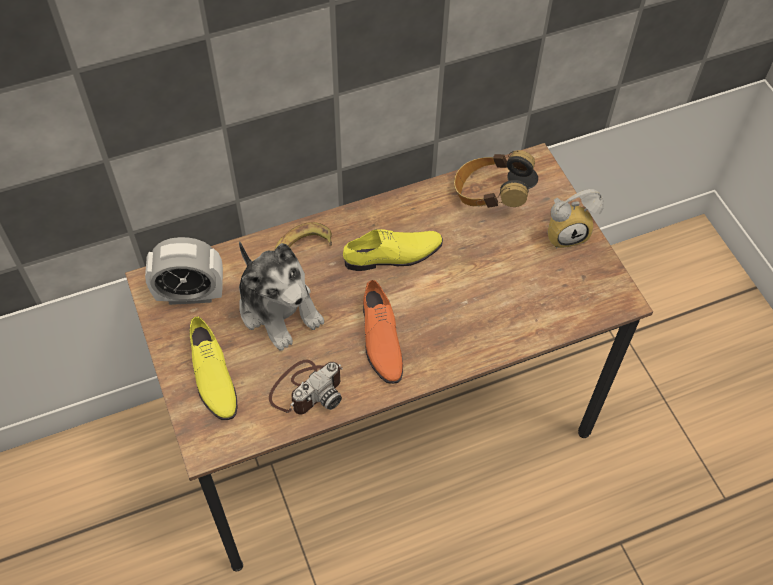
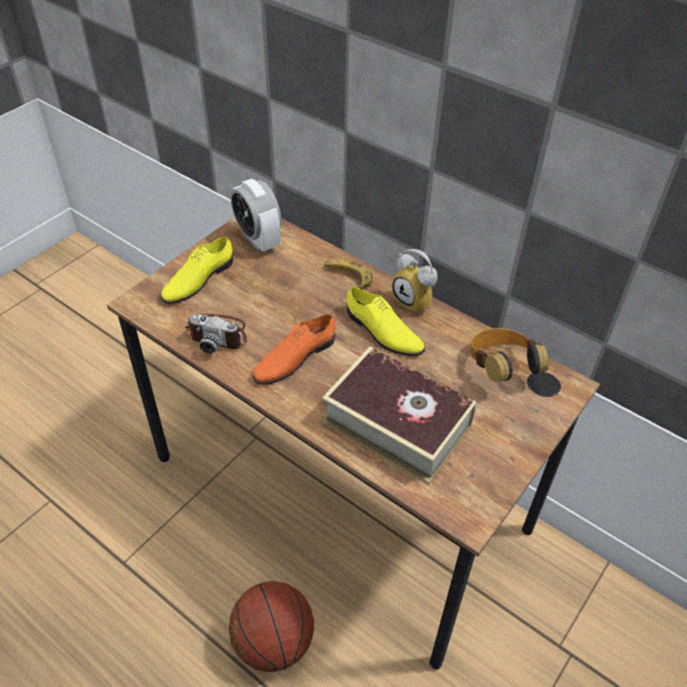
camera: 60 degrees right, 10 degrees down
(279, 308) = (280, 288): plush toy -> none
(500, 551) = (273, 642): none -> basketball
(504, 299) = (397, 423): none -> book
(566, 232) = (511, 441): alarm clock -> alarm clock (417, 301)

